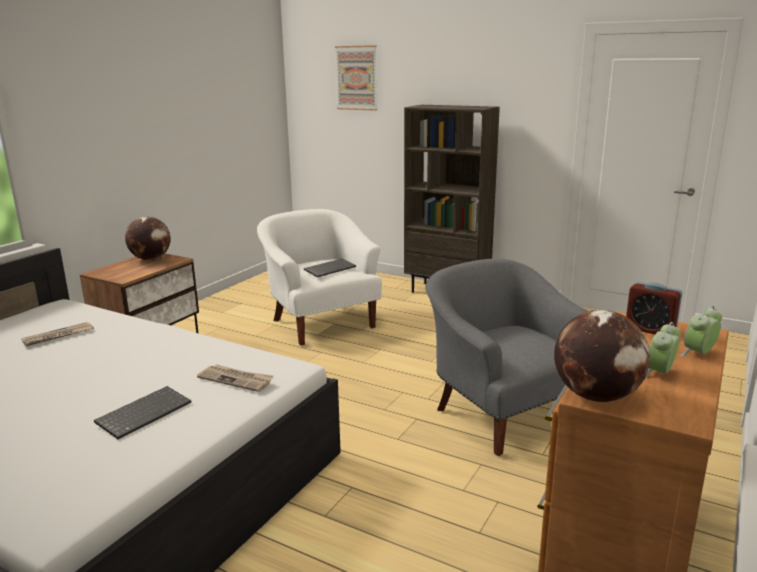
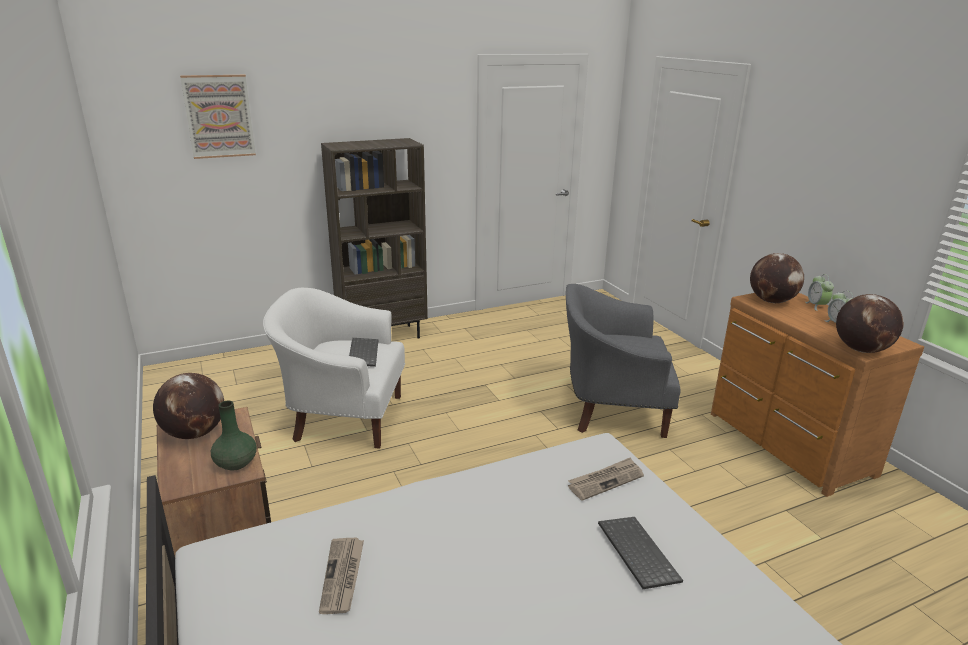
camera: 55 degrees left, 5 degrees up
(129, 275) = (236, 463): none -> green vase
(650, 329) = (771, 301): alarm clock -> globe

